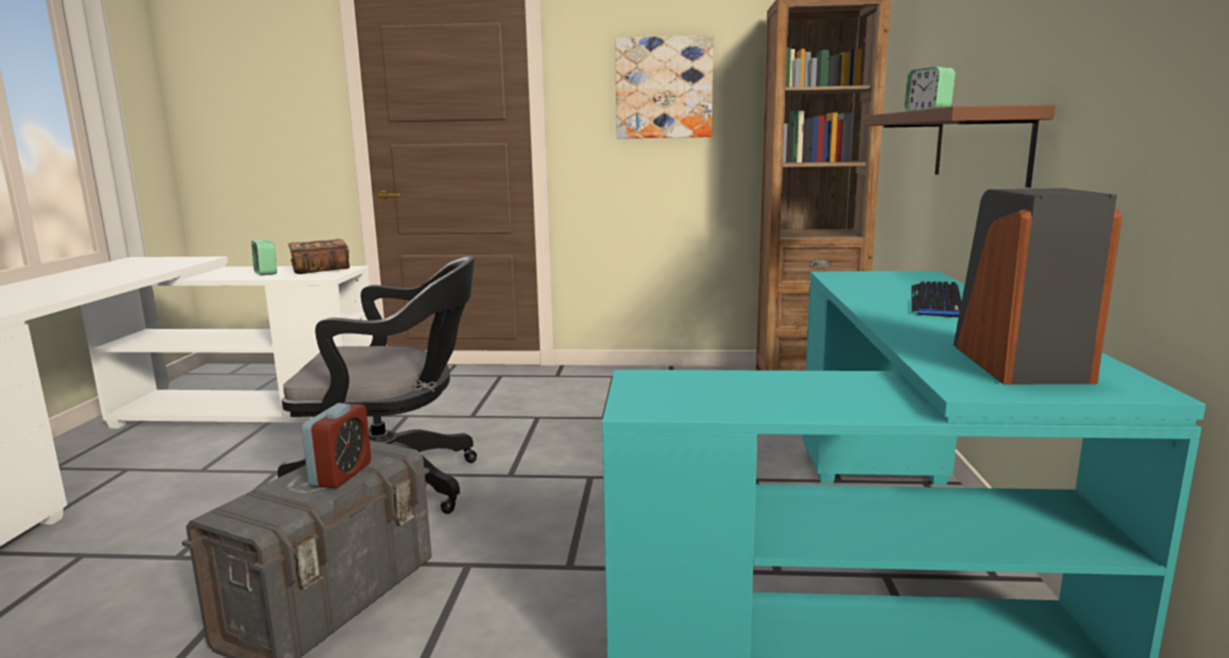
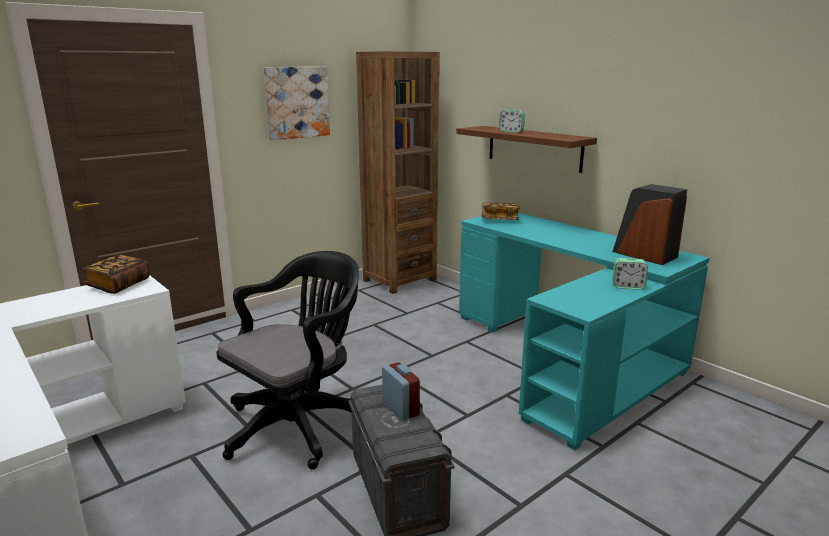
camera: 45 degrees left, 5 degrees up
(266, 273) = (76, 300): alarm clock -> alarm clock (628, 286)
(875, 278) = (499, 220): none -> book
(936, 301) = (553, 229): keyboard -> none

